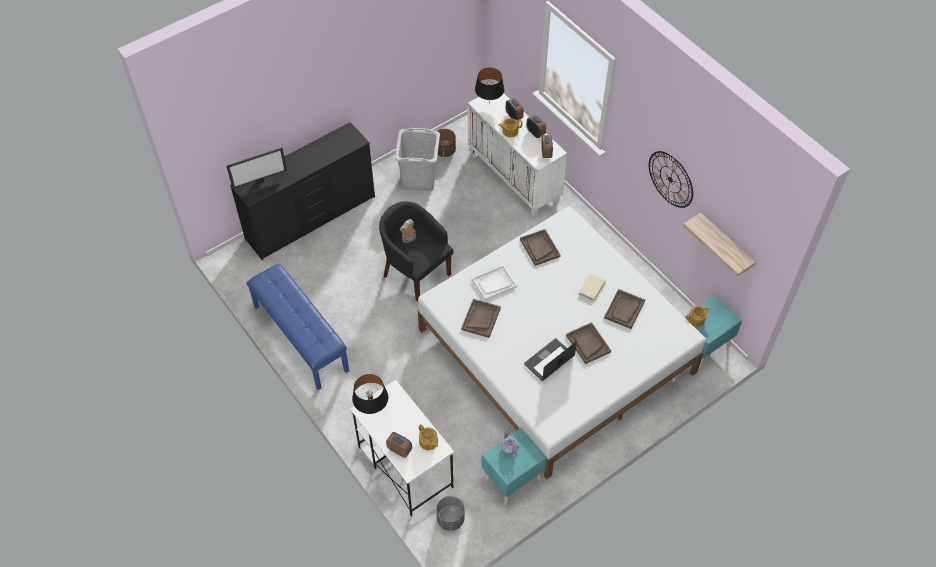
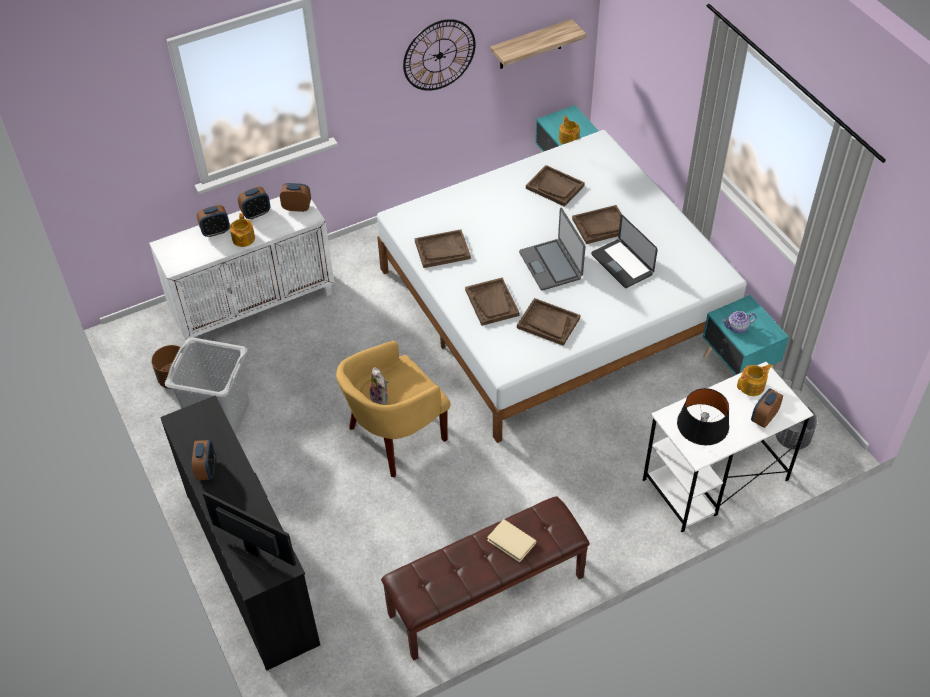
camera: 80 degrees left, 5 degrees down
(261, 183) = (254, 551): monitor -> monitor turned 45 degrees counterclockwise
(300, 338) = (486, 596): blue bench -> brown bench
(314, 150) = (207, 470): none -> alarm clock
(415, 272) = (395, 437): black armchair -> yellow armchair
(489, 103) = (178, 254): black table lamp -> none
(494, 283) = (492, 303): white tray -> brown tray
(538, 315) = (551, 265): none -> laptop
(591, 288) = (517, 211): beige book -> beige book (511, 541)

